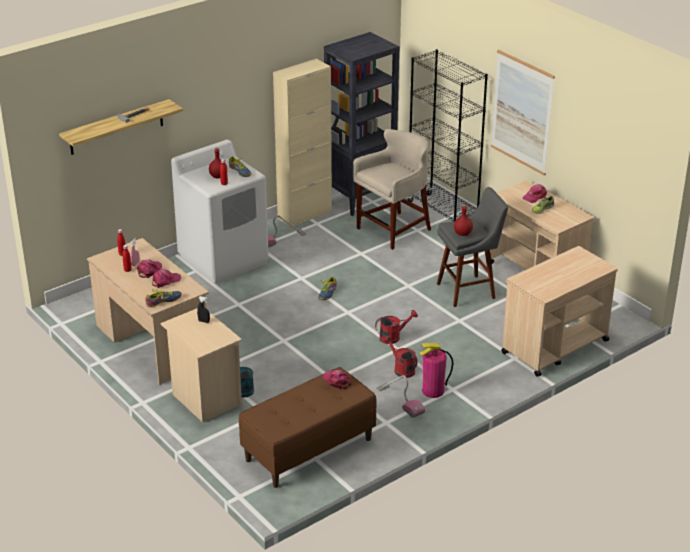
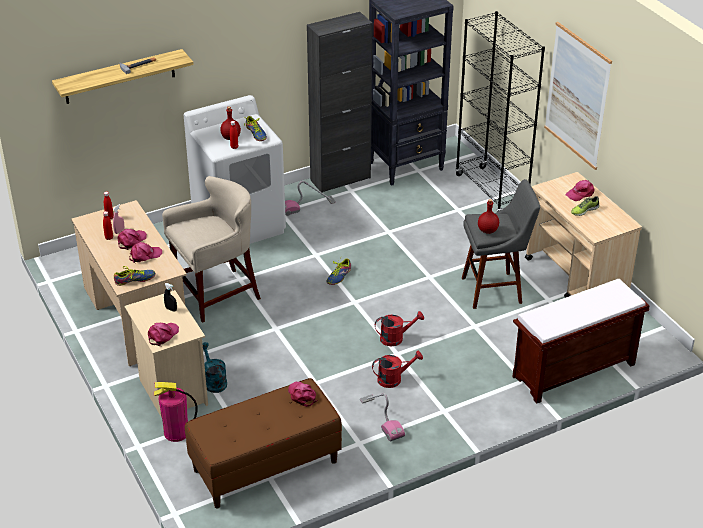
camera: 10 degrees right, 5 degrees up
(203, 342) = (162, 335): none -> pink cap
(304, 215) = (340, 179): beige cabinet -> black cabinet
(393, 230) = (432, 207): beige stool -> beige stool (216, 294)
(401, 369) = (394, 379): red watering can -> red watering can turned 105 degrees clockwise
(433, 391) = (421, 410): fire extinguisher -> fire extinguisher (176, 432)
(554, 347) = (573, 371): beige cart -> brown bench

